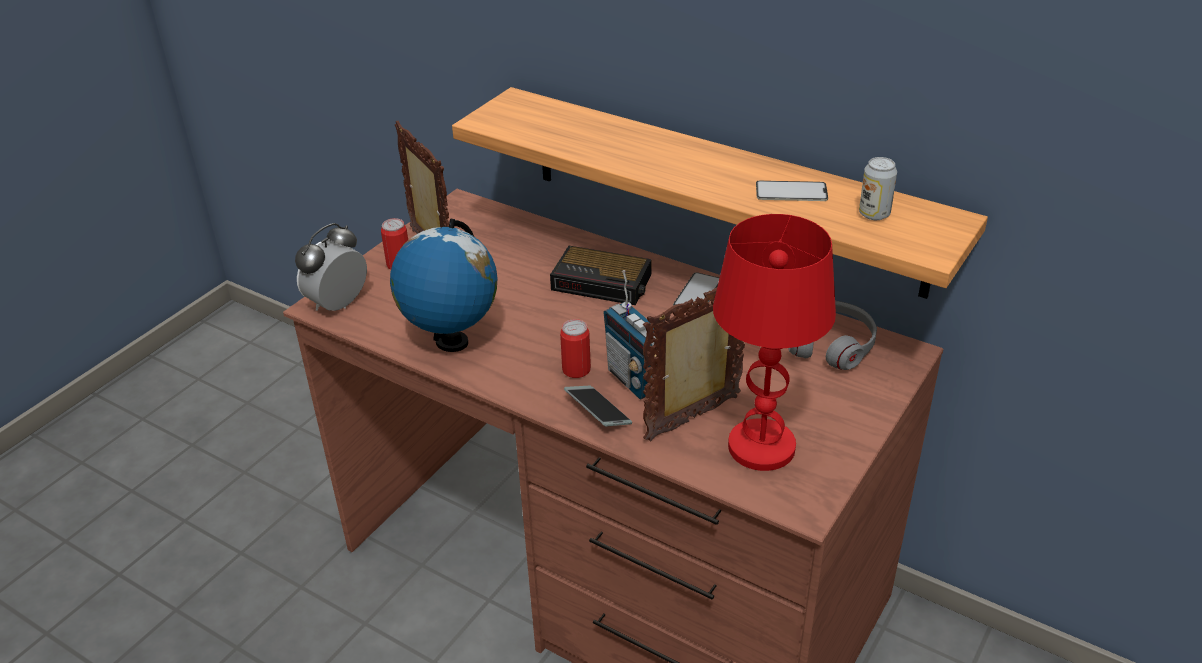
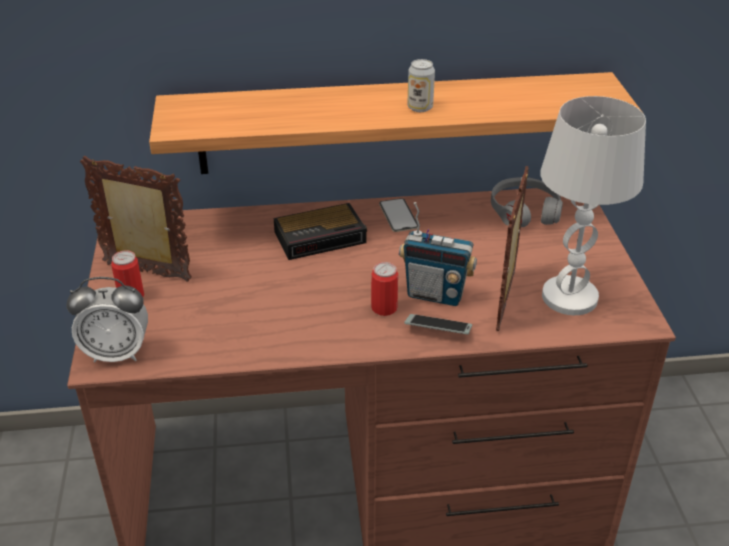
camera: 40 degrees left, 0 degrees up
(338, 304) = (117, 353): alarm clock -> alarm clock turned 90 degrees counterclockwise
(451, 342) = (260, 335): globe -> none
(762, 446) = (569, 297): red table lamp -> white table lamp
(791, 192) = (481, 98): phone -> none
(874, 214) = (551, 94): can -> can (420, 107)

